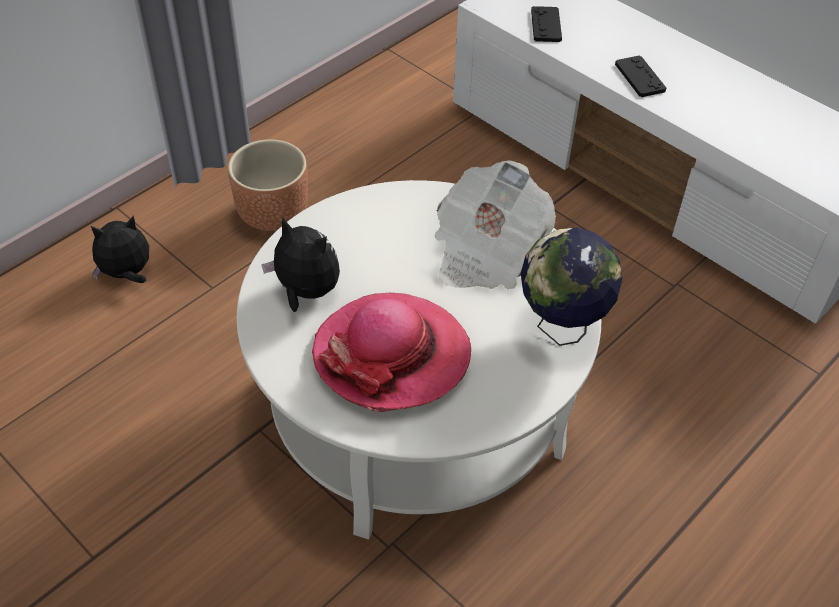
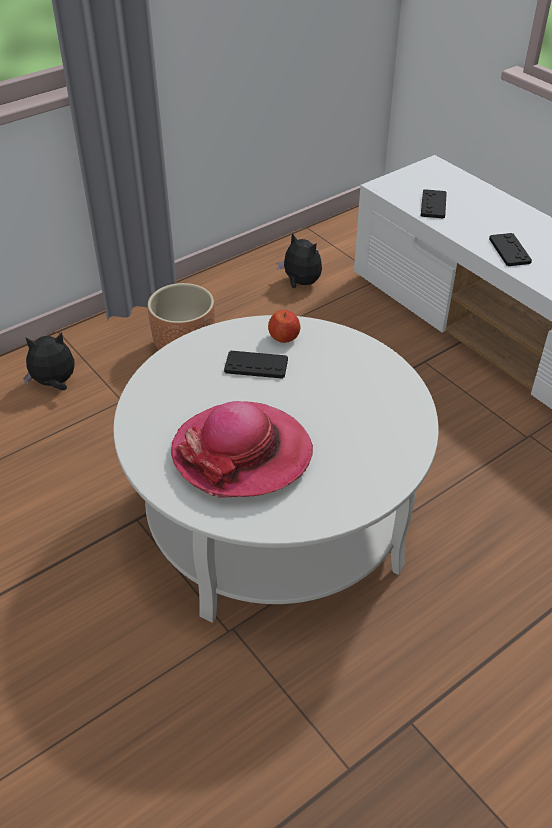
camera: 10 degrees right, 5 degrees down
(305, 292) = (179, 395): plush toy -> plush toy (300, 283)
(385, 247) = (256, 366): none -> black game controller
(410, 208) = (284, 337): none -> apple
(486, 251) = (344, 377): newspaper -> none
(561, 327) = (399, 446): globe -> none

